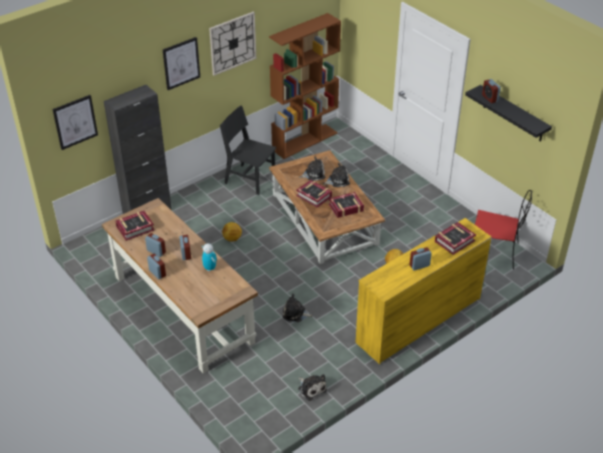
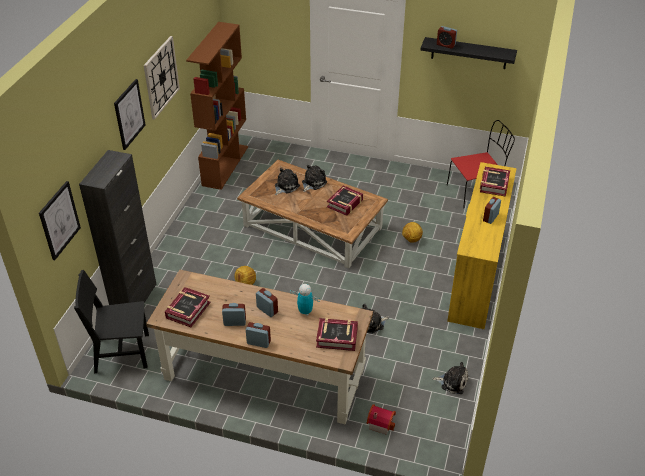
camera: 35 degrees left, 0 degrees up
(228, 386) = (380, 423): none -> toy house
(250, 179) = (207, 221): black chair -> black chair (122, 353)
(314, 196) = (306, 205): book -> book (337, 337)

